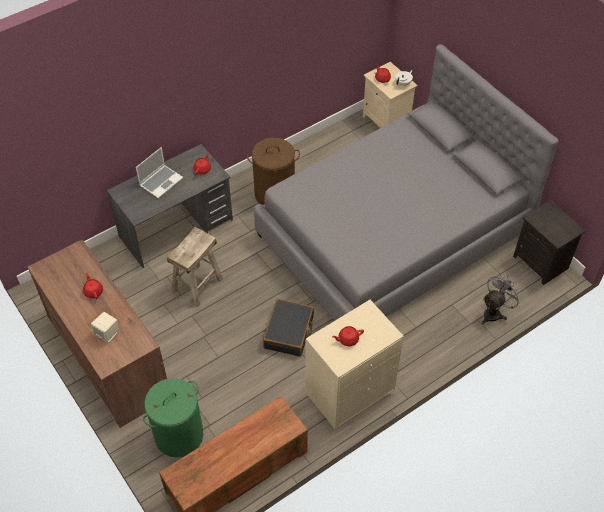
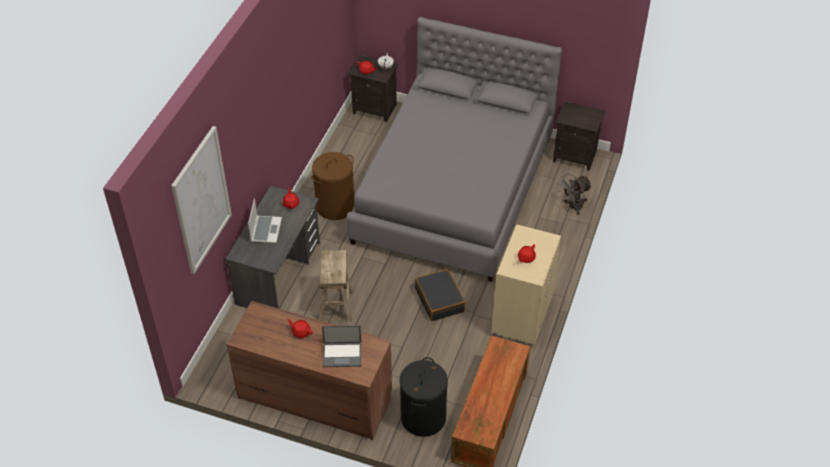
camera: 35 degrees left, 5 degrees down
(68, 122) = (201, 200): none -> picture
(107, 334) = (342, 354): beige speaker -> laptop
(179, 435) = (423, 417): green laundry basket -> black laundry basket
(387, 121) = (375, 108): beige nightstand -> black nightstand
(494, 312) = (572, 207): grey fan -> grey fan turned 135 degrees counterclockwise

